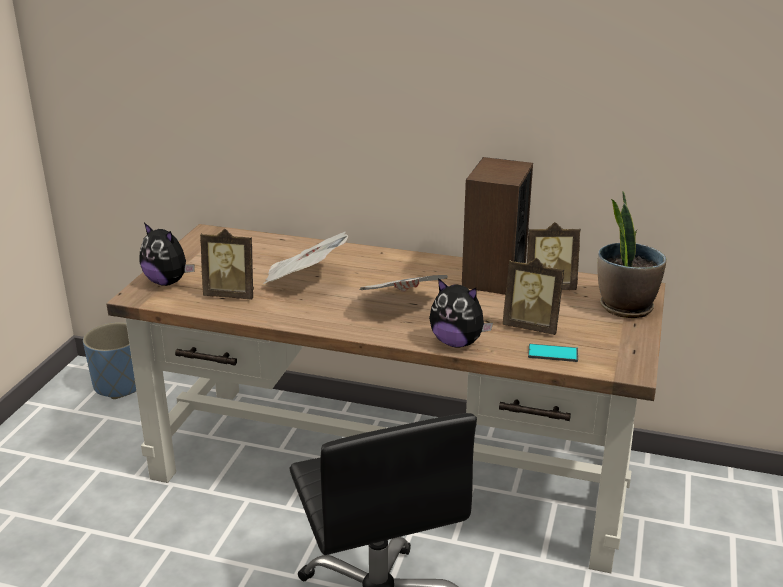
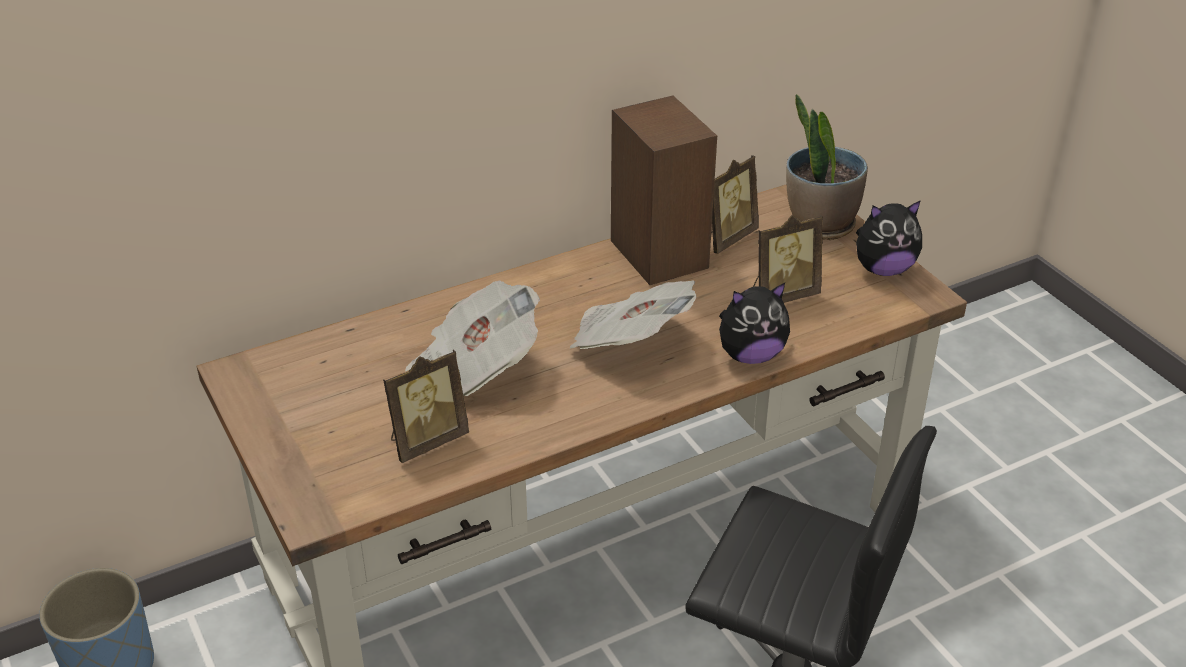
camera: 45 degrees left, 10 degrees up
(168, 282) = (316, 472): plush toy -> plush toy (883, 269)
(553, 353) = (844, 315): phone -> none

